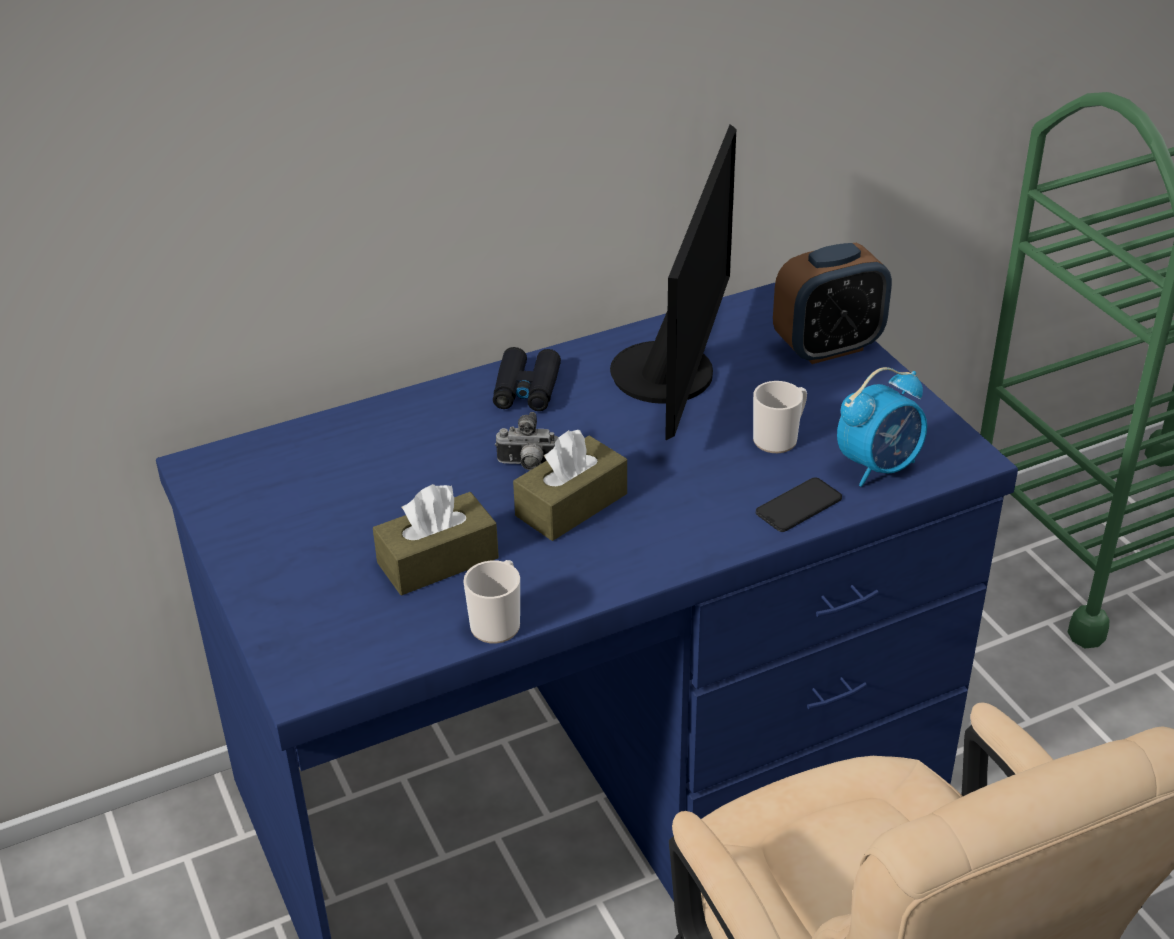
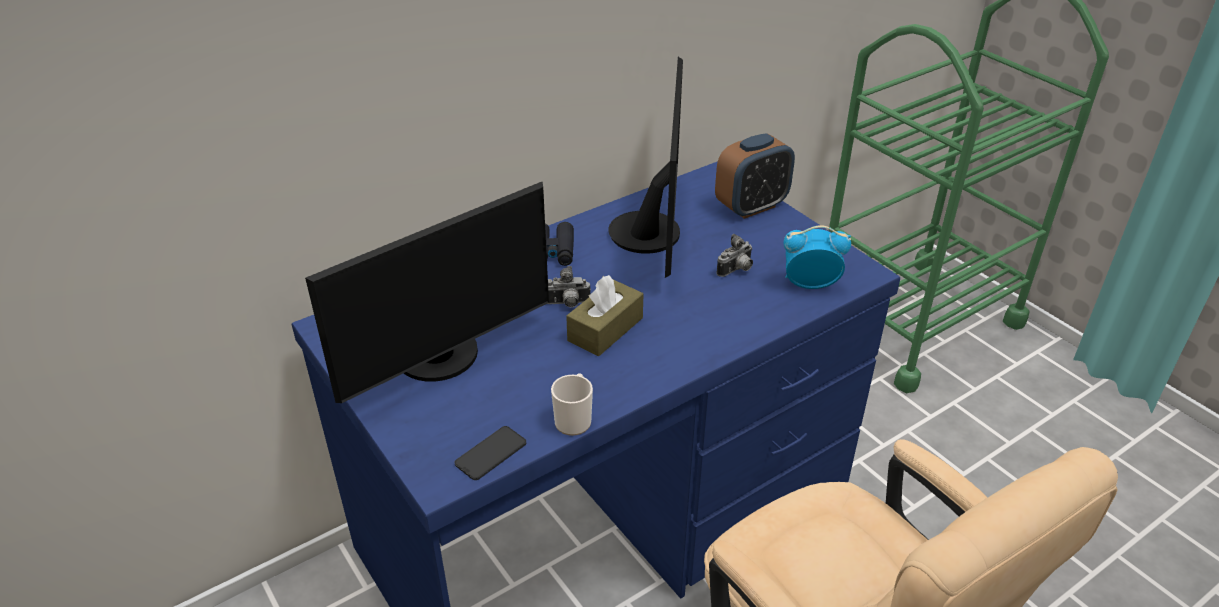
camera: 10 degrees left, 0 degrees up
(342, 524) = (442, 358): none -> monitor
(438, 560) = (519, 378): brown tissue box -> none
(779, 438) = (736, 270): mug -> camera
(798, 506) = (763, 315): phone -> phone (491, 453)
(879, 466) = (809, 284): alarm clock -> alarm clock turned 135 degrees counterclockwise

